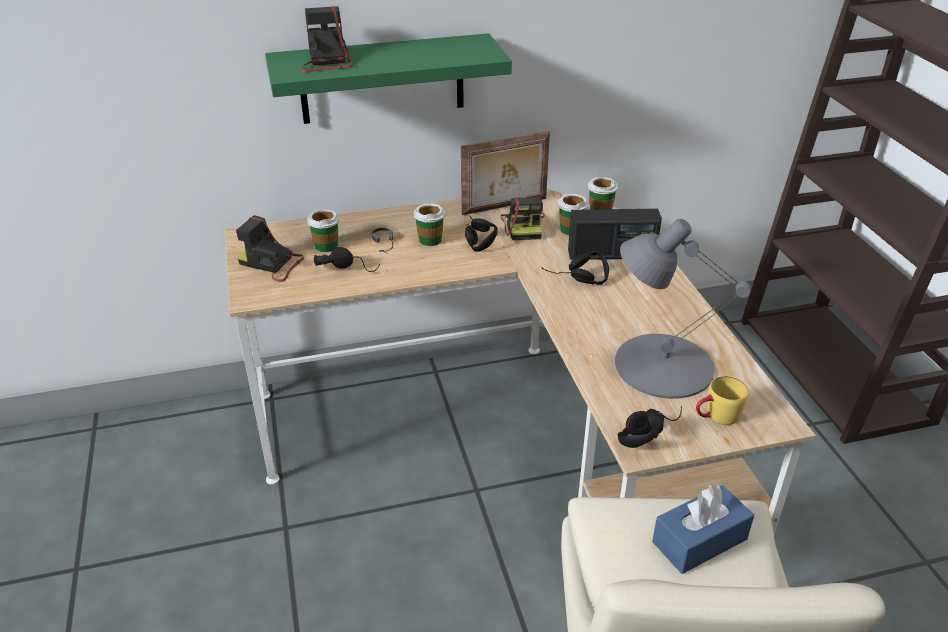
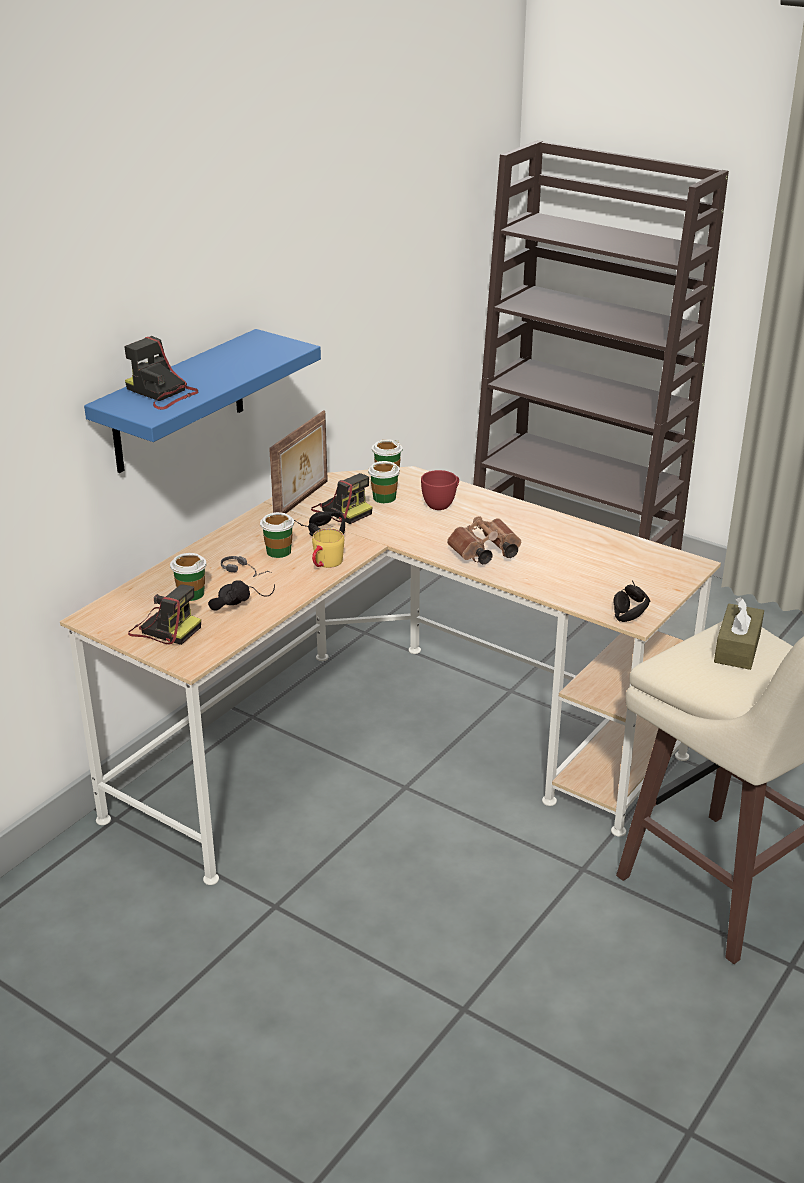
camera: 40 degrees left, 5 degrees down
(272, 264) = (164, 628): camera -> camera turned 135 degrees counterclockwise
(382, 79) = (178, 402): green shelf -> blue shelf
(575, 280) = (441, 533): black headphones -> none
(585, 315) = (484, 554): none -> brown binoculars
(611, 254) = (442, 504): radio -> red cup
(662, 365) = (580, 563): grey table lamp -> none
(699, 540) = (737, 648): blue tissue box -> brown tissue box
(716, 416) = (654, 579): yellow mug -> yellow mug (325, 564)

